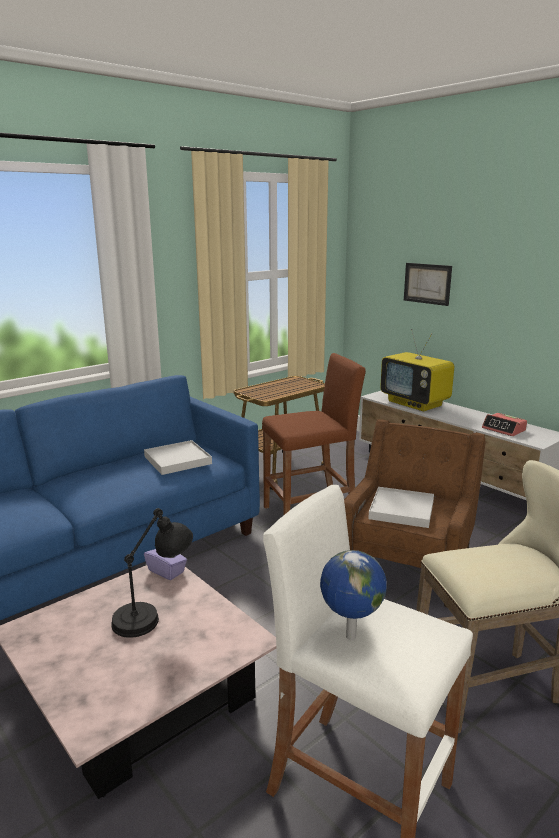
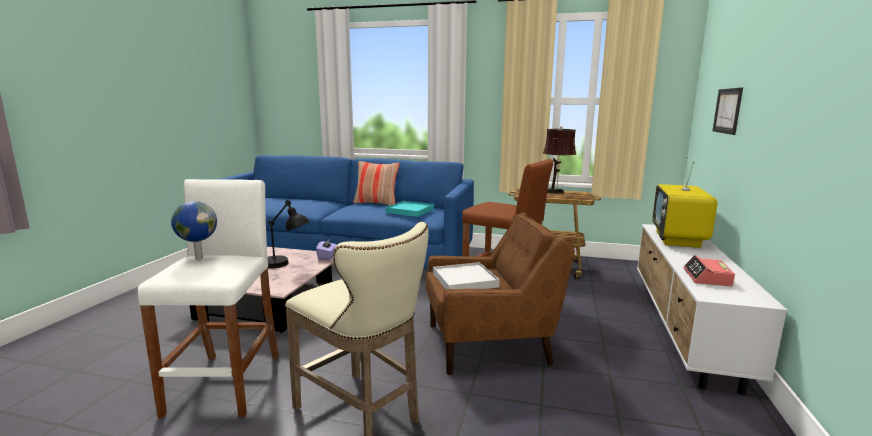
camera: 55 degrees right, 5 degrees down
(94, 467) = (376, 203): none -> pillow
(177, 460) = (410, 211): white tray -> turquoise tray
(274, 384) = (556, 192): none -> brown table lamp

